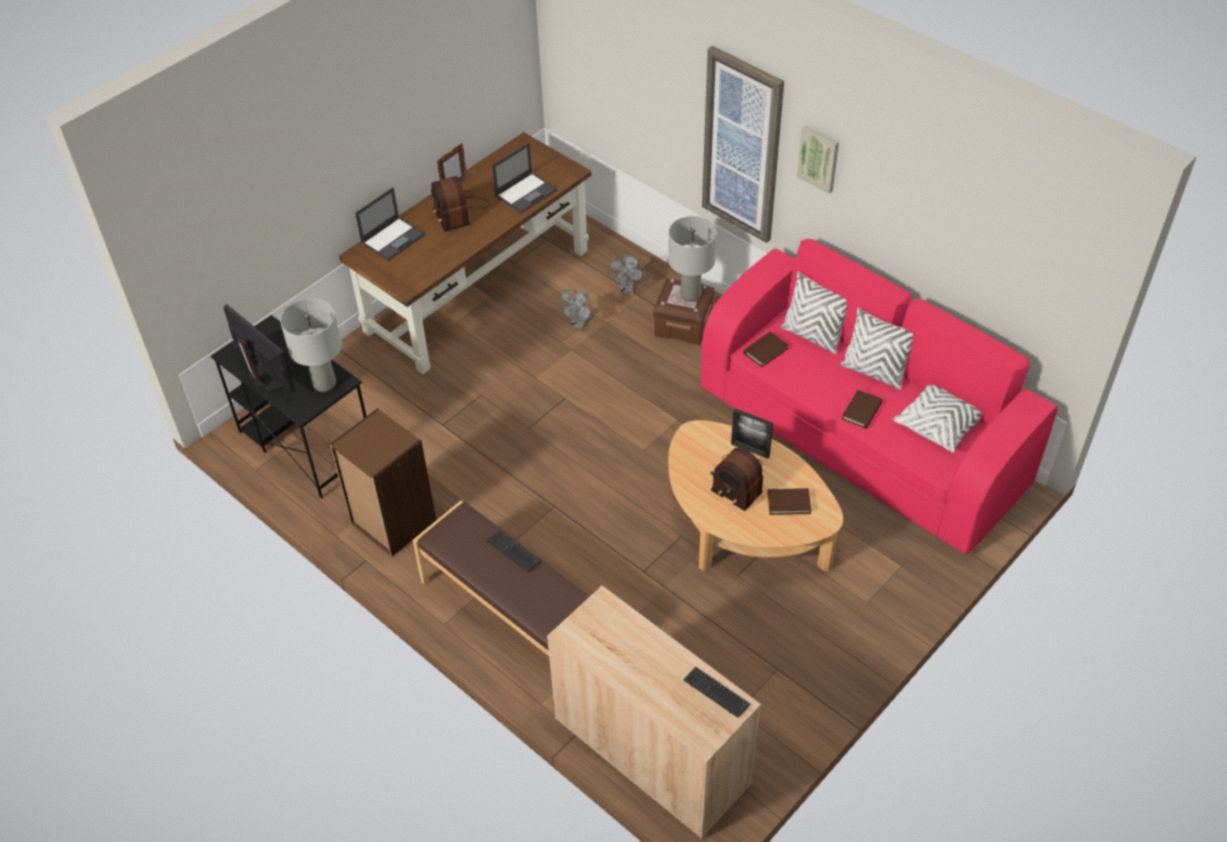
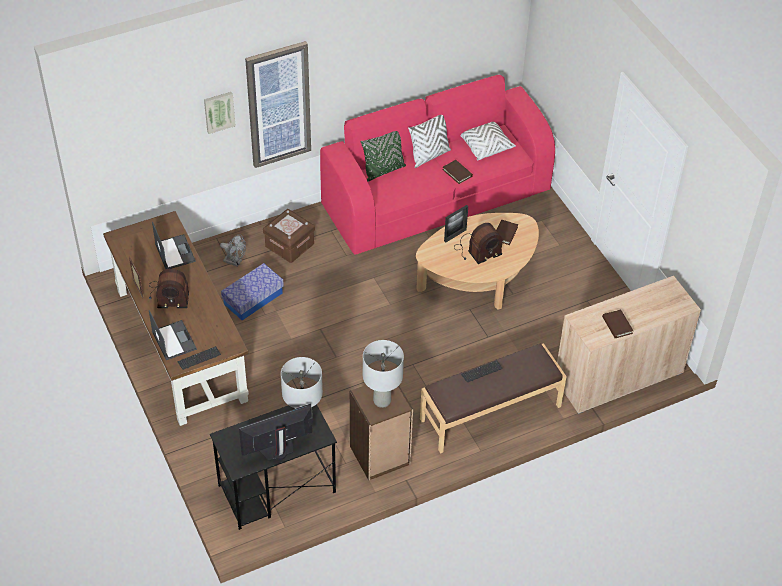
camera: 70 degrees left, 0 degrees up
(579, 323) = (253, 298): grey fan -> storage box
(690, 295) = (290, 221): grey table lamp -> grey table lamp (382, 400)
(716, 693) = (659, 290): keyboard -> keyboard (199, 358)
(765, 351) = (383, 196): brown book -> brown book (617, 325)
(812, 336) = (383, 170): white pillow -> green pillow
(819, 158) = (338, 69): picture -> picture (219, 111)

